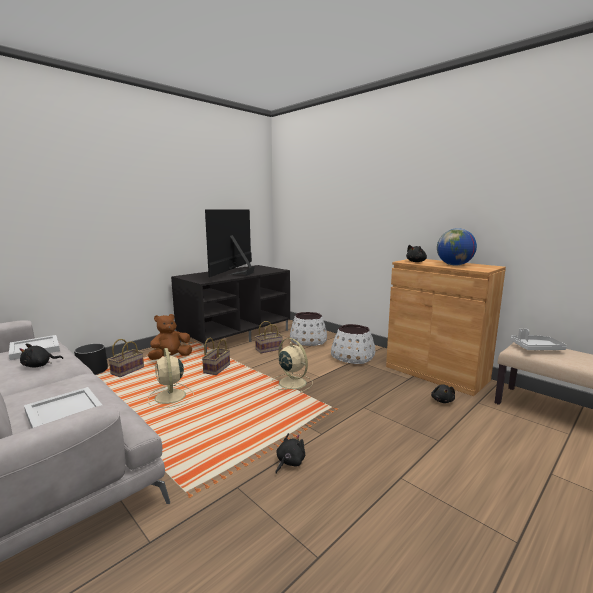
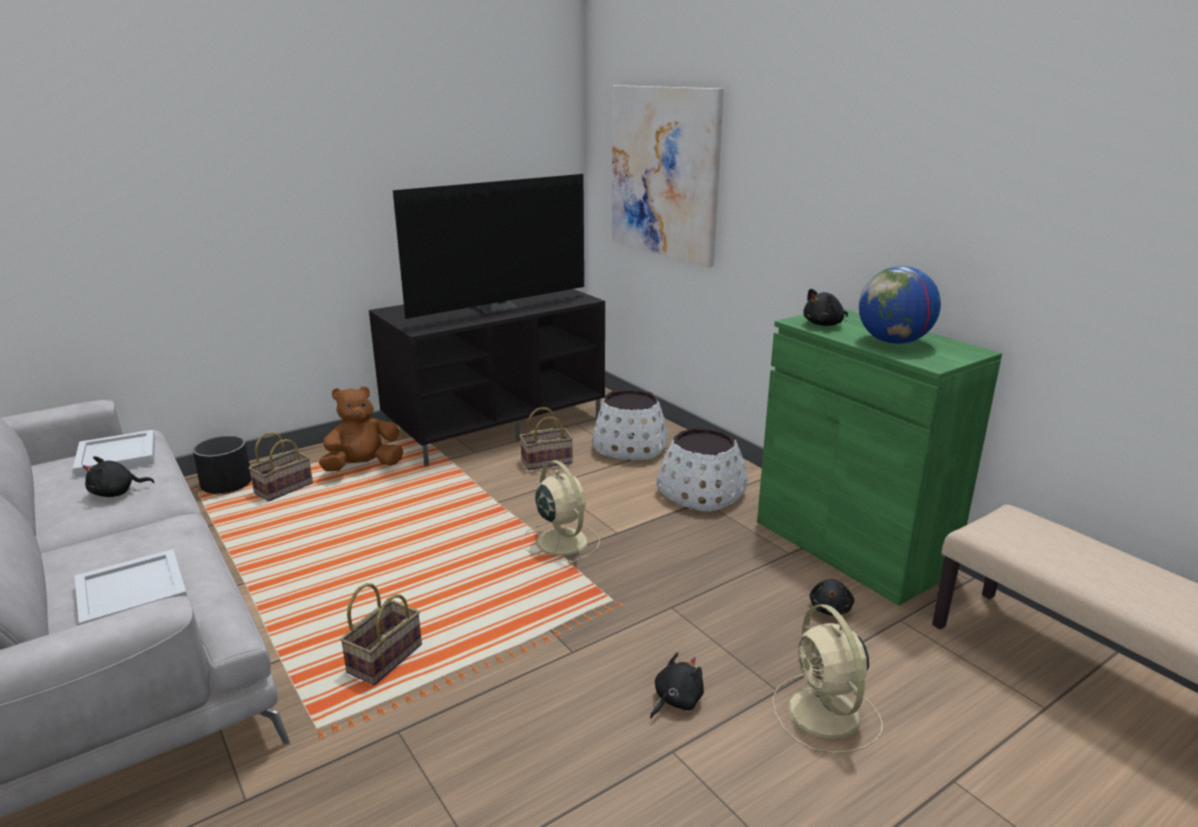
camera: 10 degrees right, 10 degrees up
(170, 397) = (341, 550): beige fan -> beige fan (825, 714)
(216, 368) = (437, 497): basket -> basket (385, 657)
(238, 273) = (496, 308): television -> television turned 150 degrees counterclockwise
(289, 462) = (496, 699): black plush toy -> black plush toy (675, 700)
(316, 208) = (664, 172): none -> picture
(436, 373) = (851, 546): brown cabinet -> green cabinet
(536, 348) = (1023, 533): grey tray -> none

